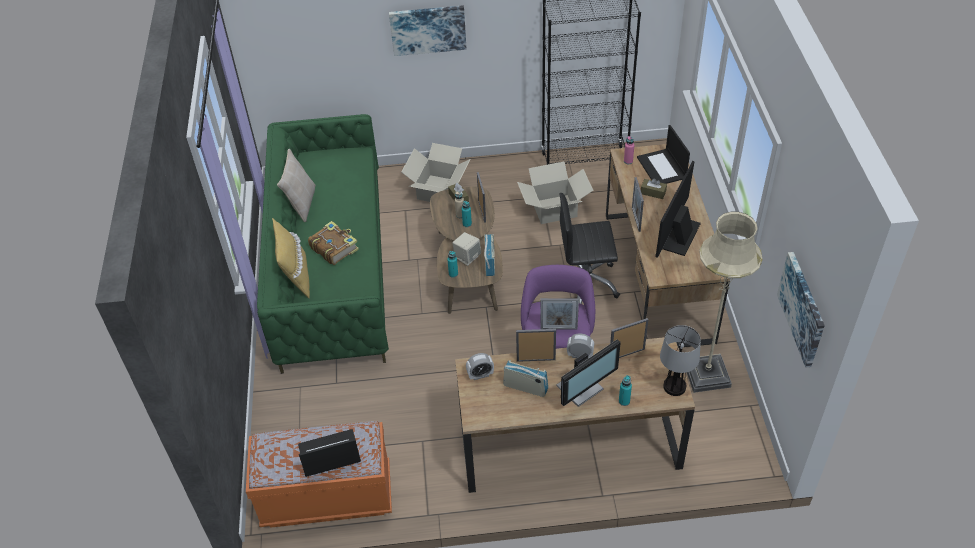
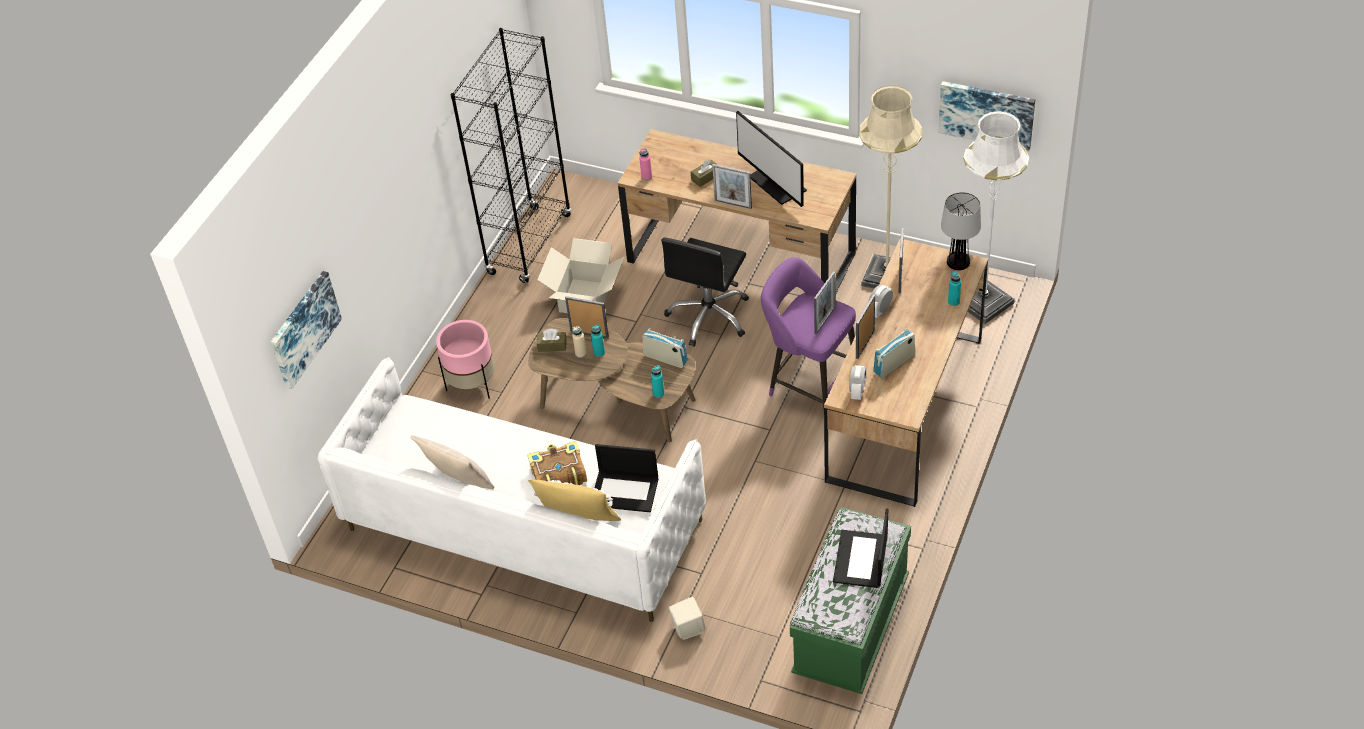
camera: 60 degrees left, 0 degrees up
(327, 497) = (851, 628): orange bench -> green bench
(332, 268) = (523, 525): green sofa -> white sofa
(428, 29) = (383, 213): picture -> picture (303, 329)
(438, 190) = (472, 385): cardboard box -> pink planter
(467, 257) = (642, 373): beige speaker -> beige speaker (687, 628)
(581, 388) = (920, 325): monitor -> none
(662, 168) = (676, 157): laptop -> laptop (625, 491)
(726, 455) = (984, 303): none -> white floor lamp

